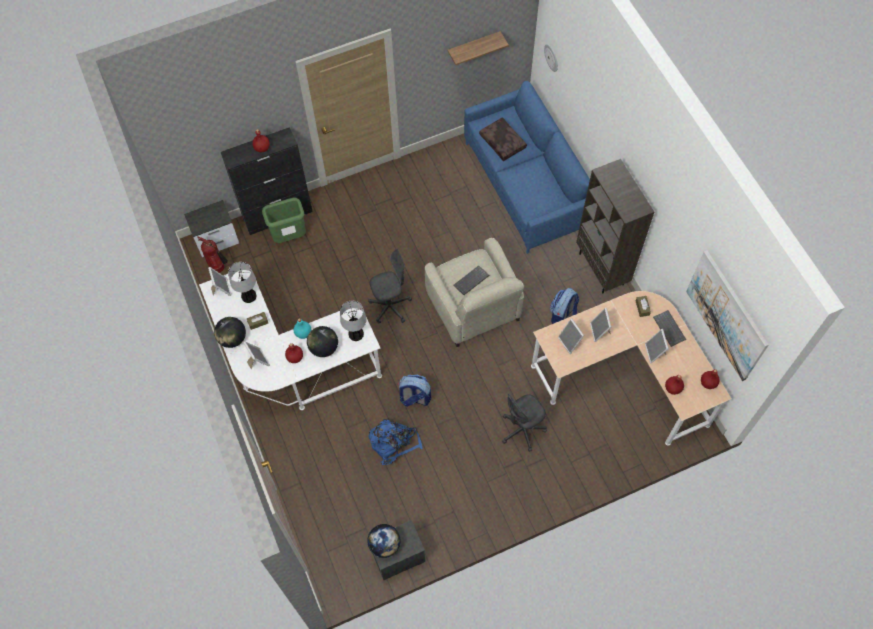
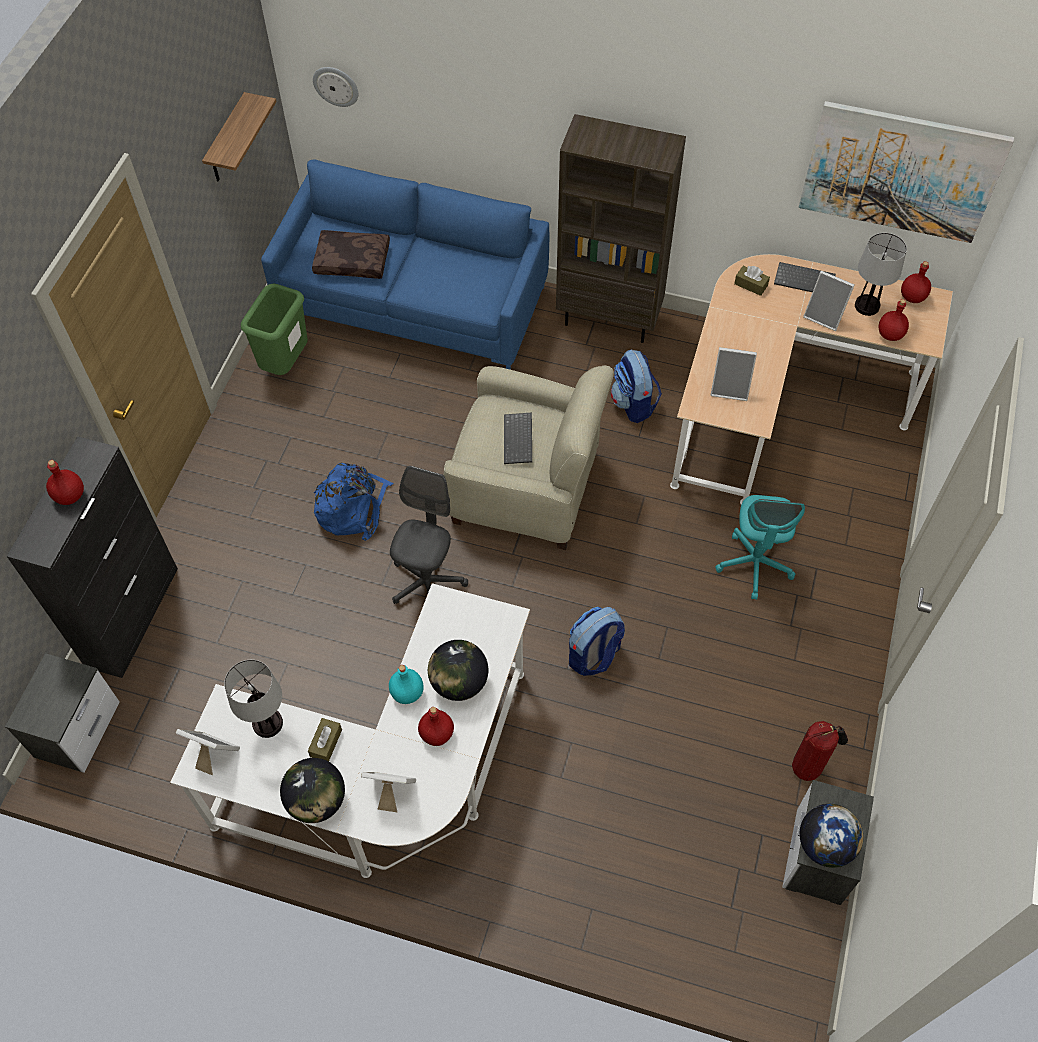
camera: 50 degrees left, 5 degrees down
(219, 269) = (131, 762): fire extinguisher -> fire extinguisher (808, 767)
(290, 237) = (184, 627): green trash can -> green trash can (285, 363)
(356, 334) = (477, 623): table lamp -> table lamp (866, 306)
(394, 443) = (638, 732): blue backpack -> blue backpack (353, 508)
(522, 430) = (754, 565): grey office chair -> turquoise office chair
(600, 331) = (743, 348): picture frame -> none

